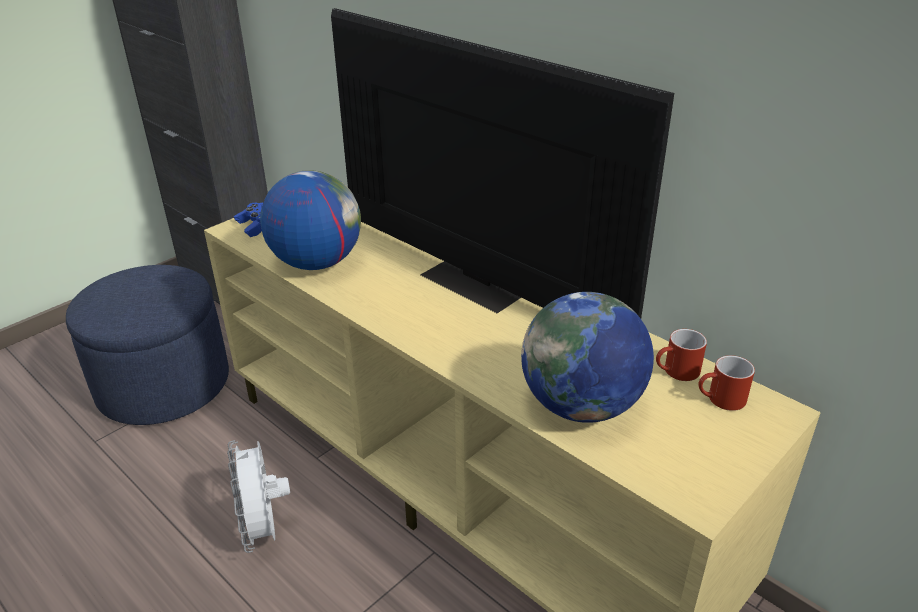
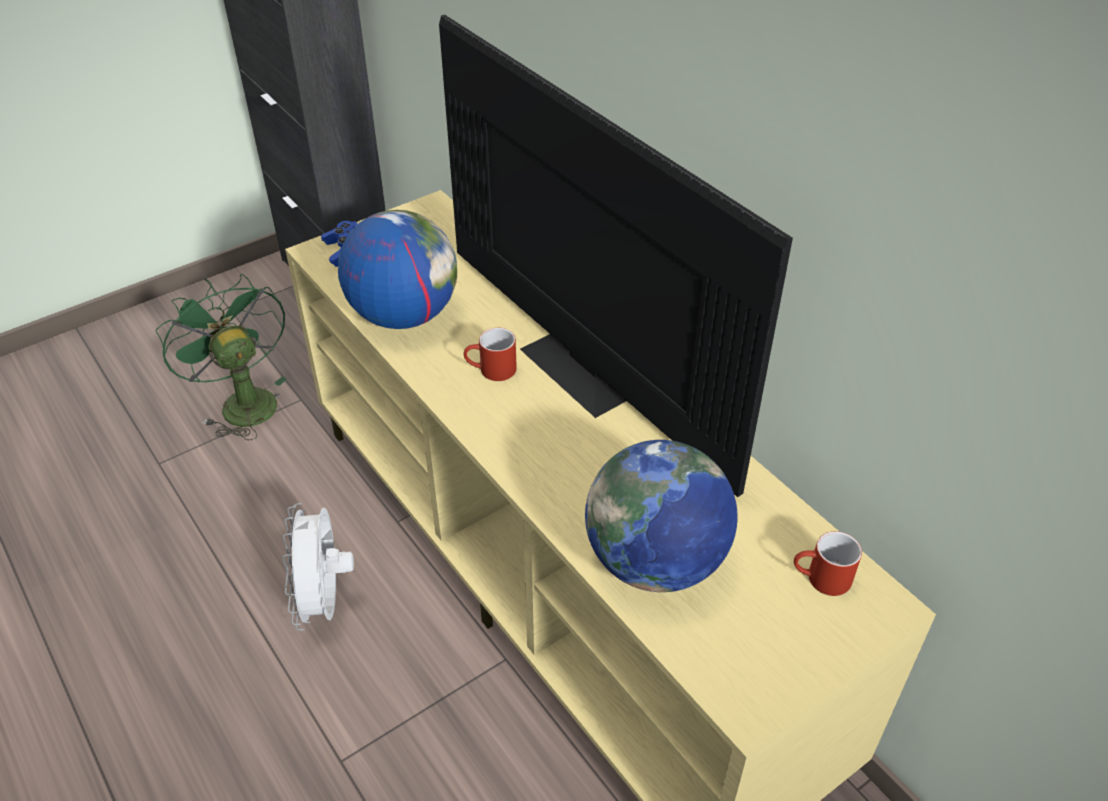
camera: 10 degrees right, 10 degrees up
(163, 385) = (242, 402): blue ottoman -> green fan
(676, 372) = (782, 533): red mug -> red mug (491, 371)

